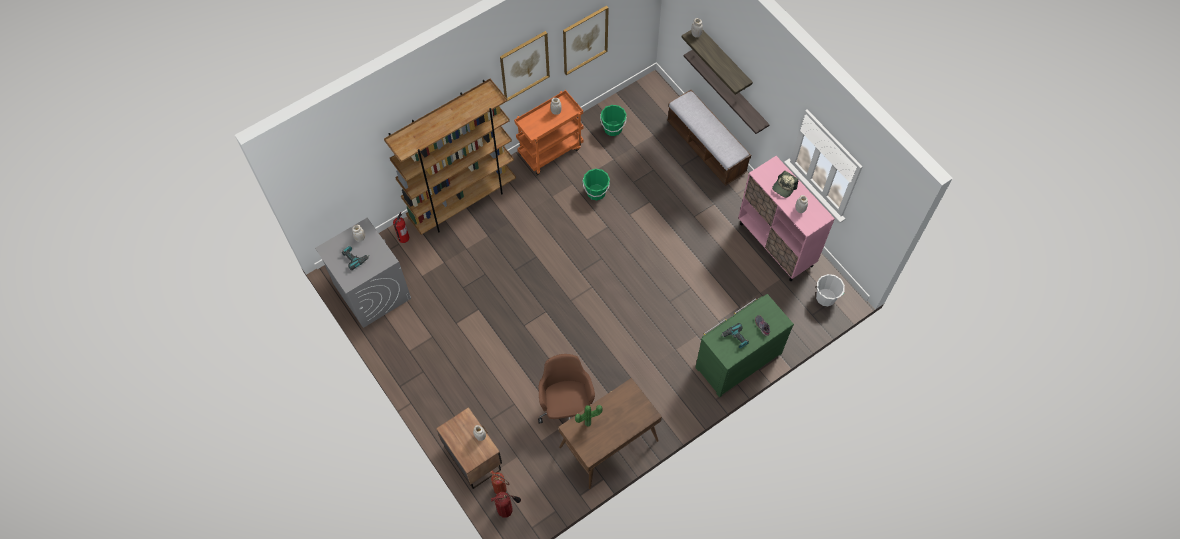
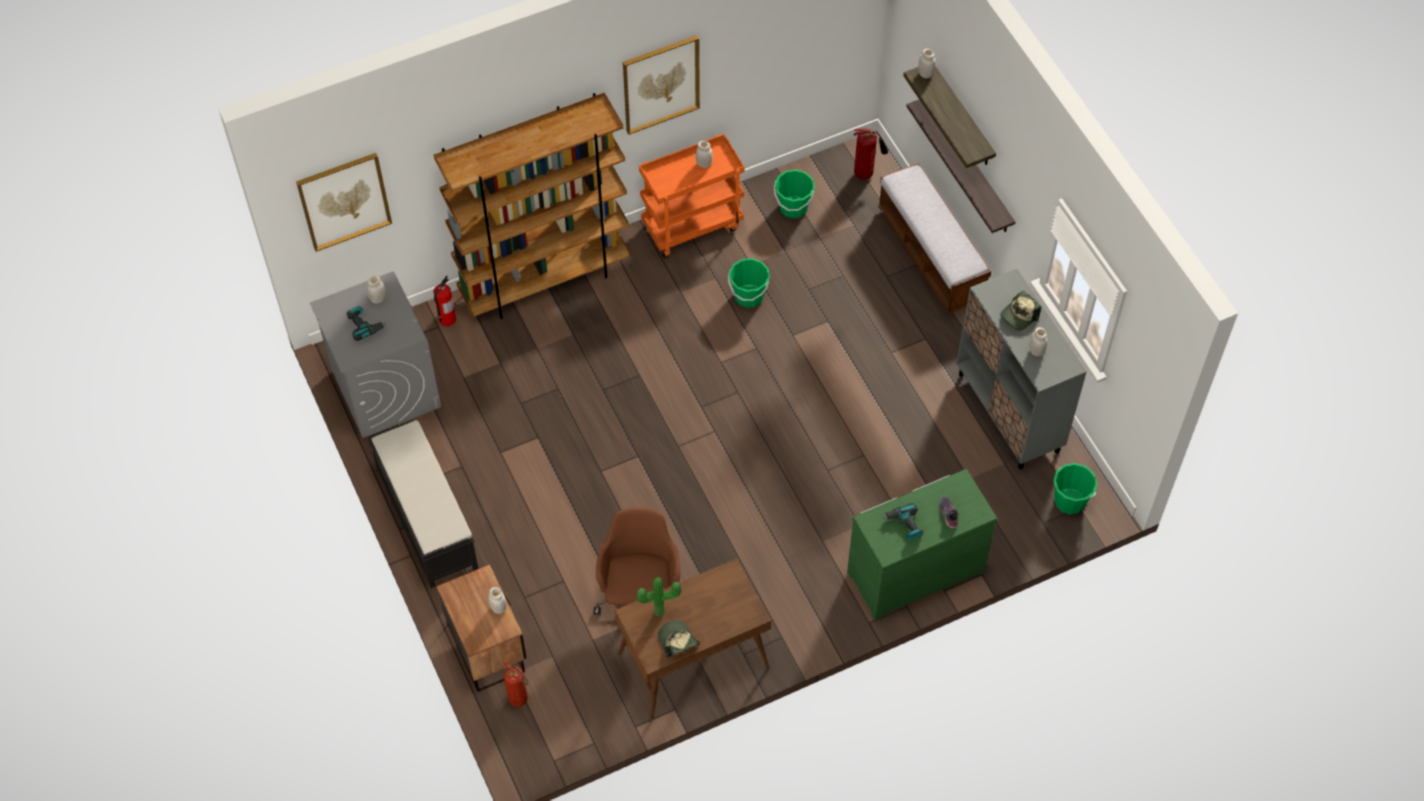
camera: 10 degrees right, 5 degrees down
(416, 375) = (426, 517): none -> black bench
(507, 510) = (522, 730): fire extinguisher -> fire extinguisher (866, 173)
(585, 40) = (760, 61): picture -> picture (344, 201)
(603, 441) = (677, 641): none -> cap
(776, 245) = (1008, 413): pink cabinet -> grey cabinet
(826, 297) = (1069, 501): white bucket -> green bucket

